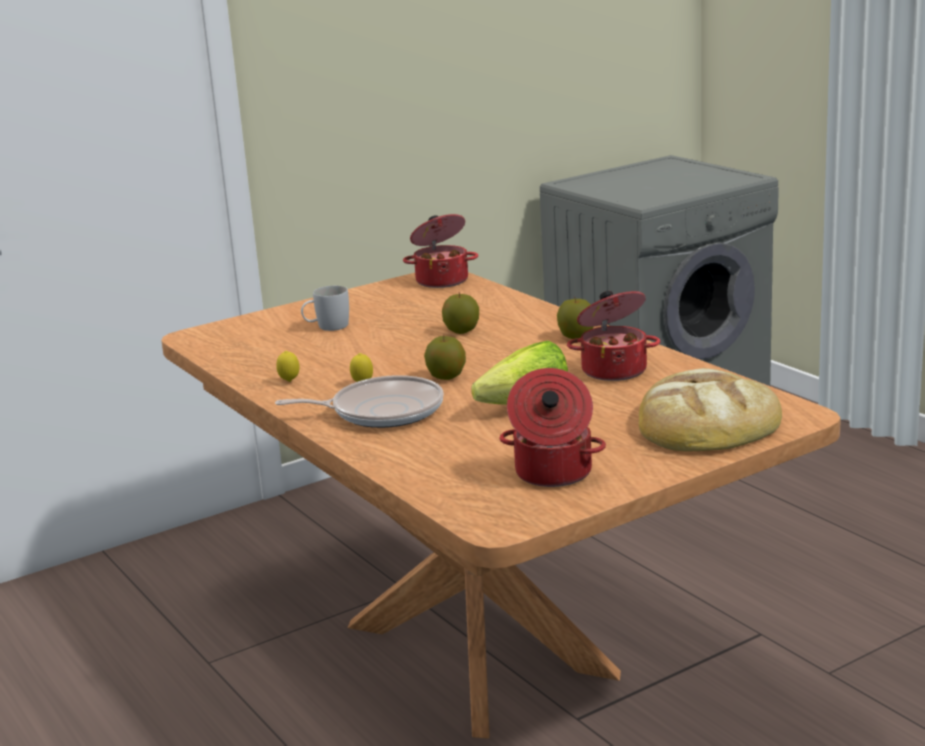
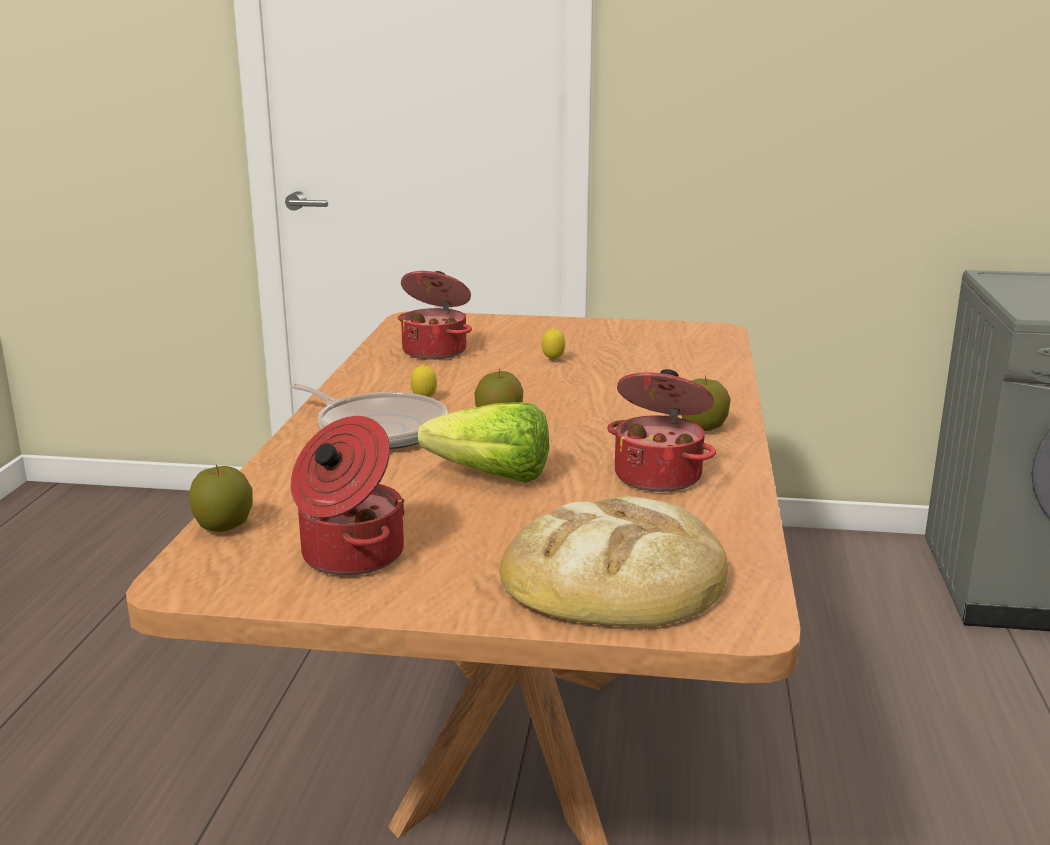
camera: 40 degrees right, 0 degrees up
(289, 381) = (383, 377): lemon -> lemon (553, 360)
(327, 327) = (518, 343): white mug -> none
(442, 280) = (705, 335): cooking pot -> cooking pot (436, 351)
(462, 331) = (613, 384): apple -> apple (224, 527)

